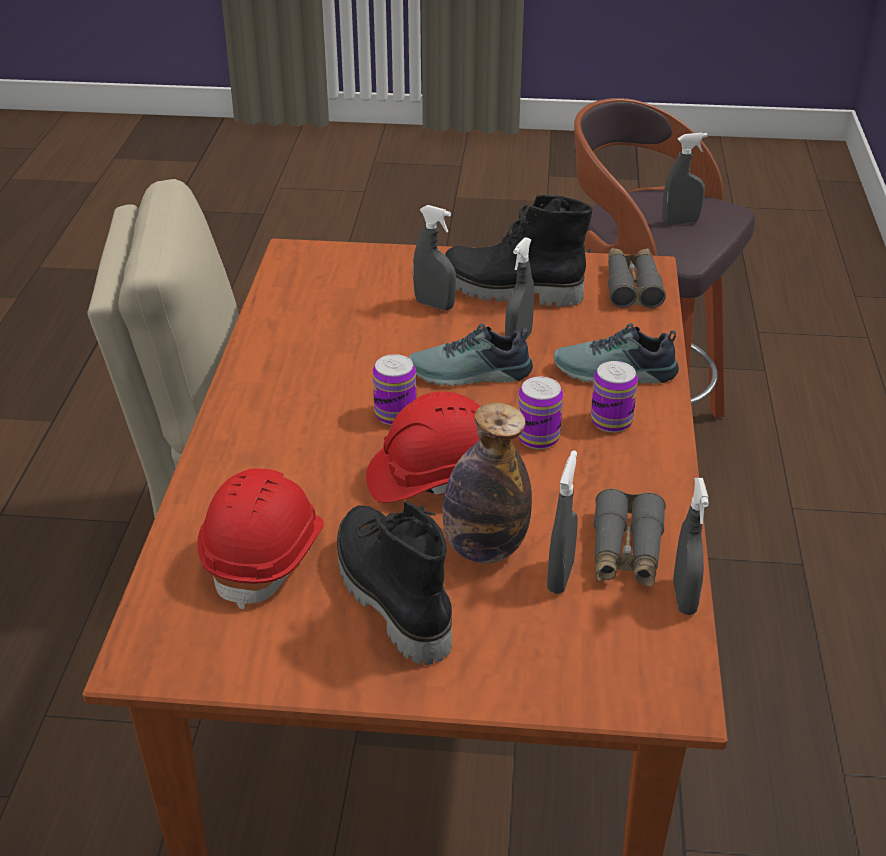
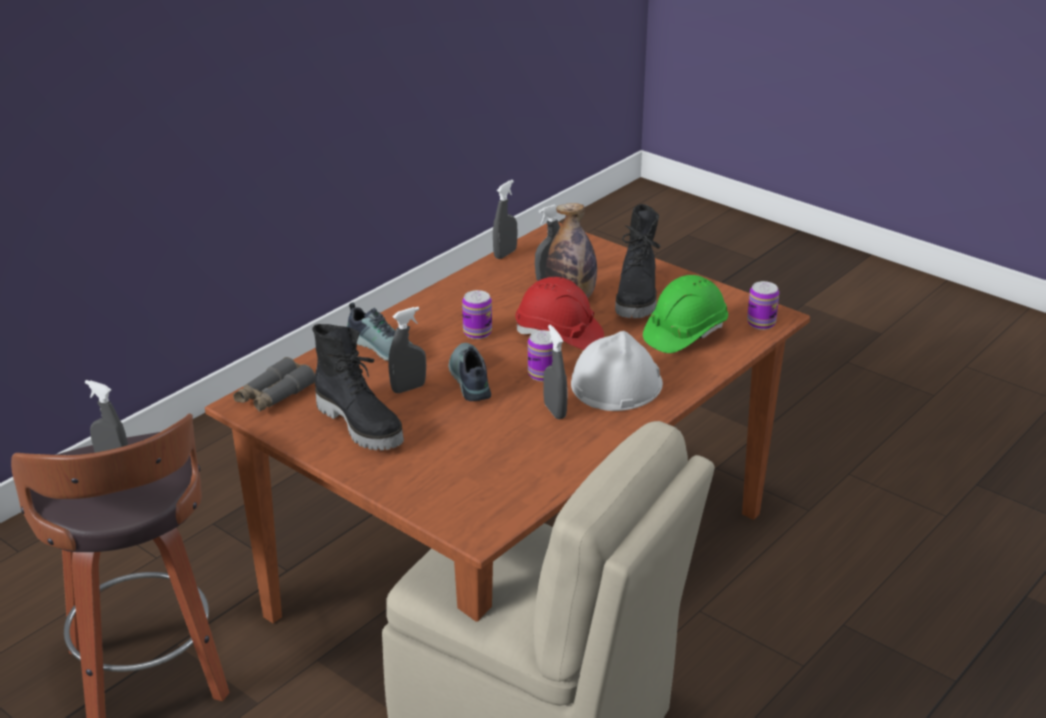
camera: 145 degrees left, 5 degrees down
(265, 556) = (684, 333): red hard hat -> green hard hat
(295, 436) = (616, 384): none -> white hard hat
(434, 305) = (427, 436): grey spray bottle -> grey spray bottle (554, 411)
(470, 375) = (468, 379): shoe -> shoe turned 135 degrees counterclockwise
(611, 421) = (425, 325): can -> can (761, 323)
(626, 552) = (506, 275): grey binoculars -> none

